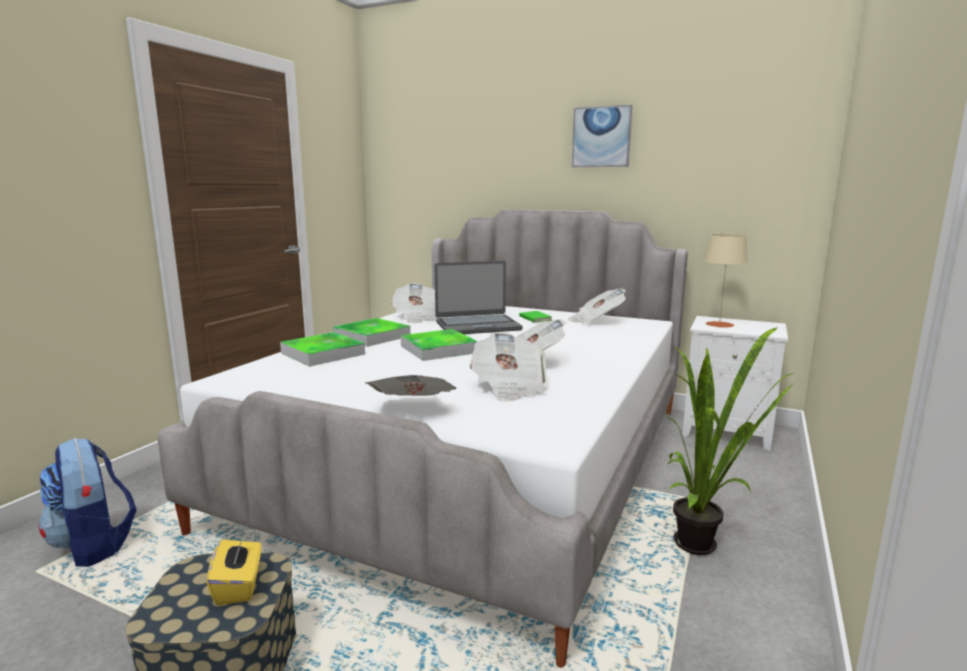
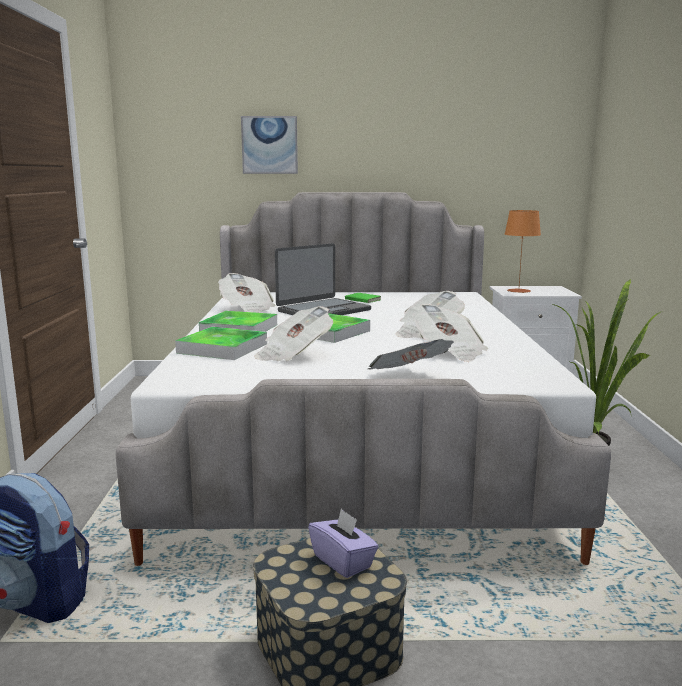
camera: 25 degrees left, 0 degrees up
(239, 586) = (343, 561): yellow tissue box -> purple tissue box
(596, 321) = (418, 297): newspaper -> newspaper (293, 355)
(601, 137) = (395, 120): picture -> picture (269, 145)
(719, 324) = (518, 291): beige table lamp -> orange table lamp

